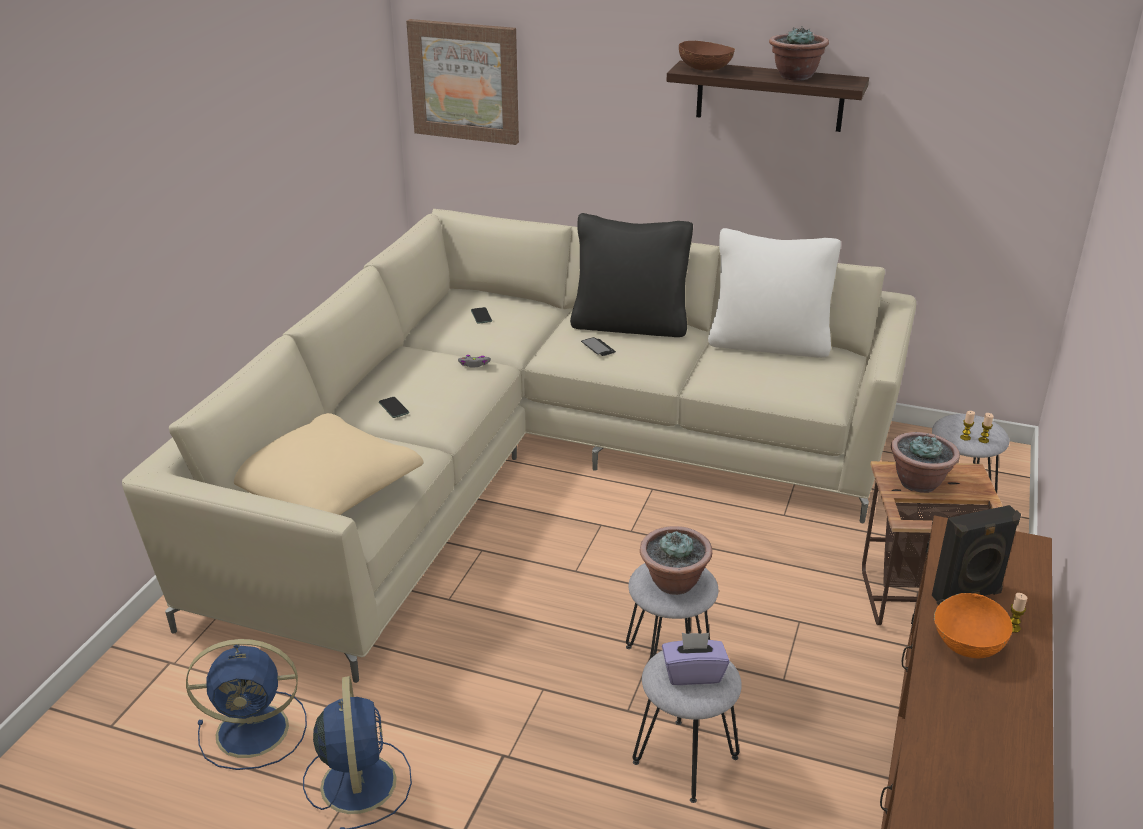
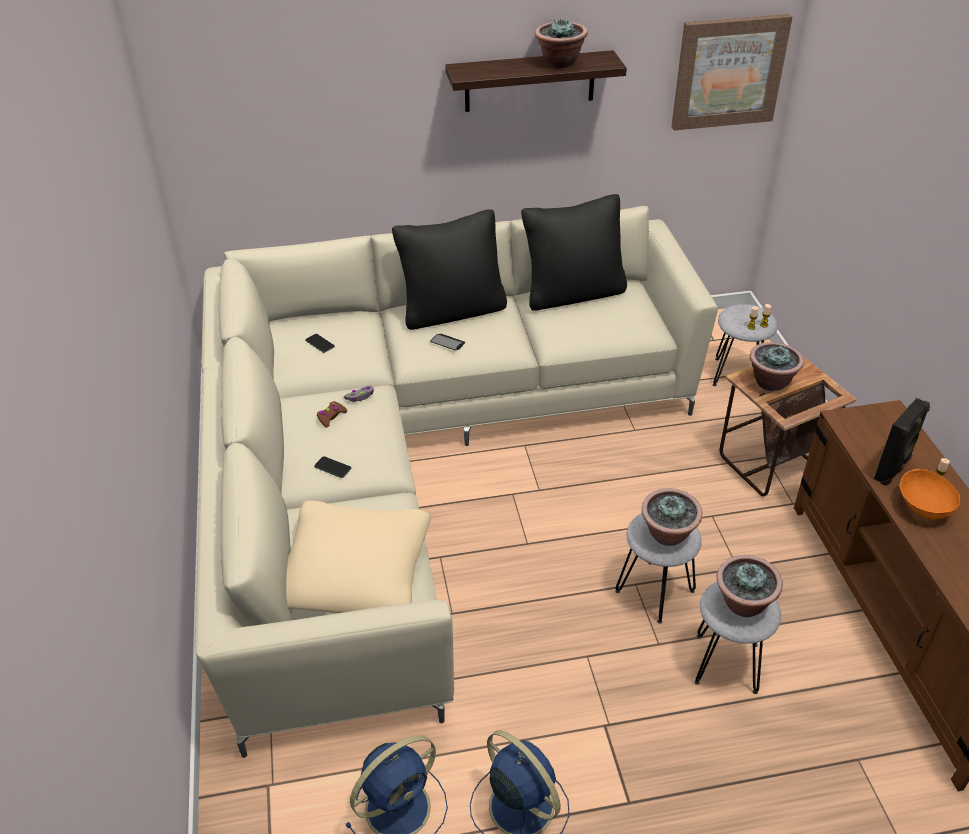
camera: 30 degrees left, 10 degrees up
(432, 371) = (331, 417): none -> brown game controller
(465, 81) = (227, 121): picture -> picture (728, 72)
(693, 673) = (743, 604): purple tissue box -> potted plant
(705, 69) = (480, 71): brown bowl -> none
(769, 344) = (573, 293): white pillow -> black pillow

